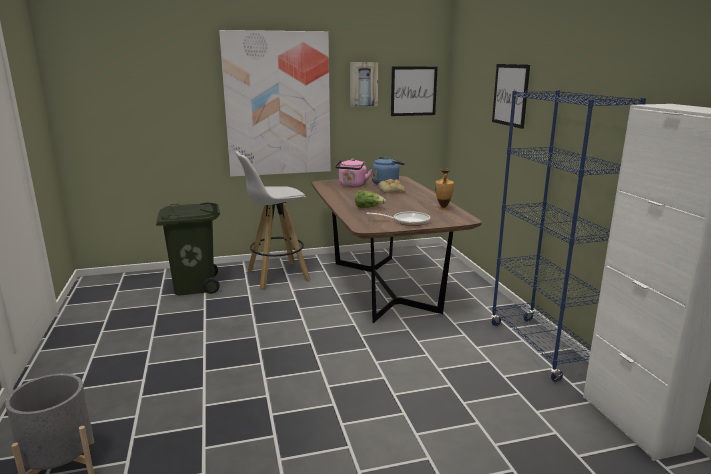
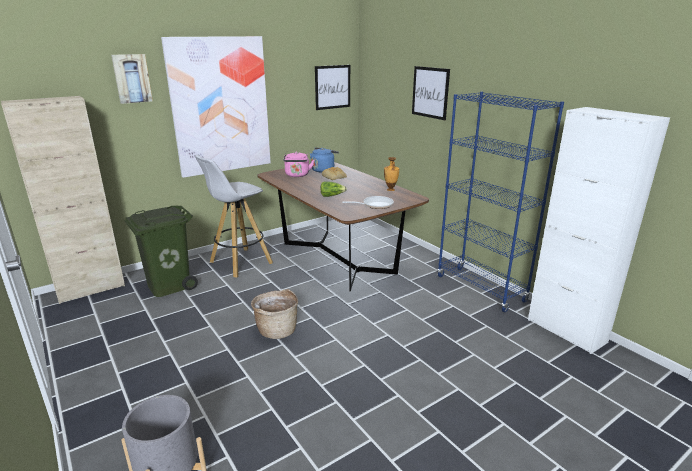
camera: 20 degrees left, 5 degrees up
(126, 278) = (91, 289): none -> beige cabinet
(266, 347) = (277, 329): none -> basket
(363, 84) = (292, 83): picture -> picture (132, 78)

